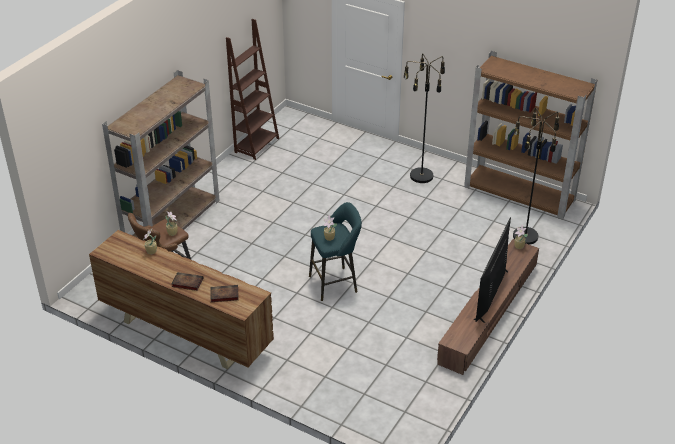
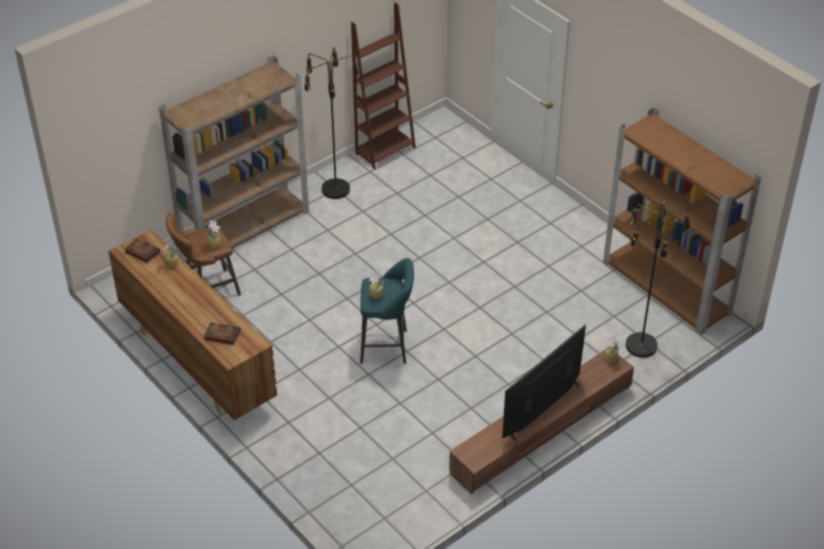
camera: 20 degrees right, 5 degrees up
(186, 283) = (190, 310): book -> book (141, 252)
(421, 176) = (558, 236): floor lamp -> floor lamp (335, 189)

